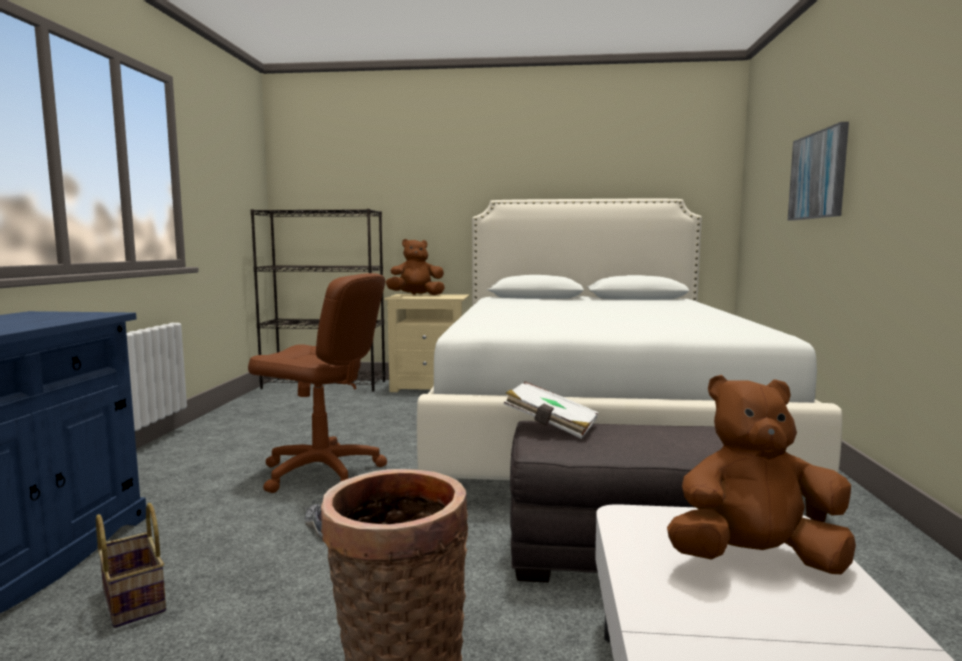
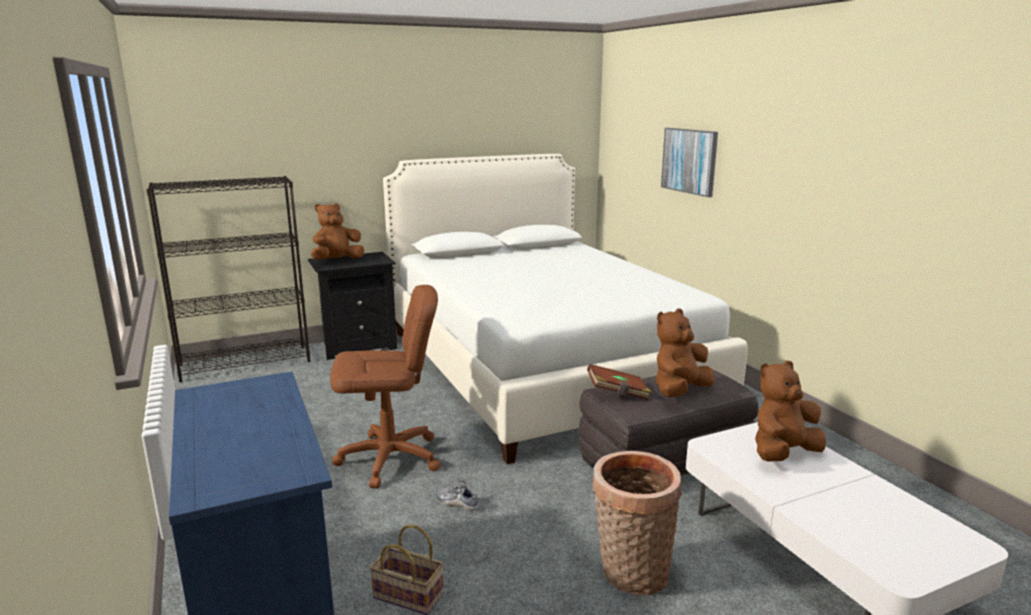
camera: 30 degrees left, 10 degrees up
(430, 387) = (358, 346): beige nightstand -> black nightstand
(551, 426) = (618, 393): white book -> brown book
(646, 439) = (680, 391): none -> brown plush toy

